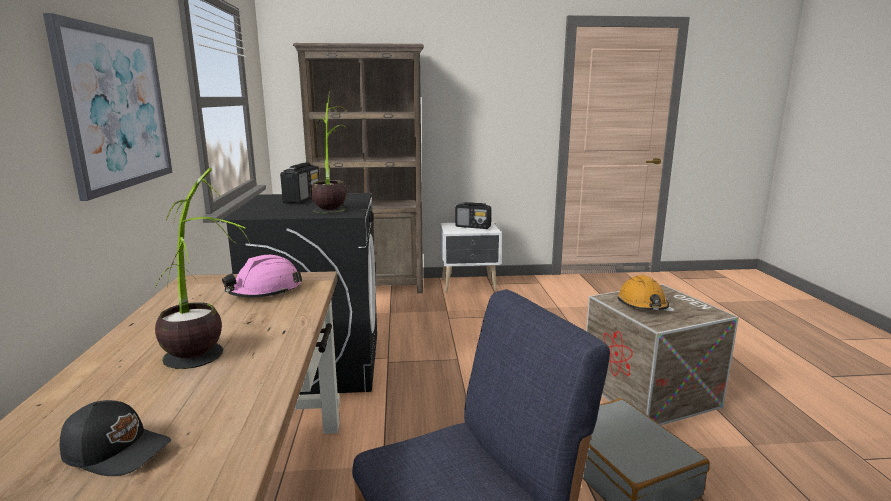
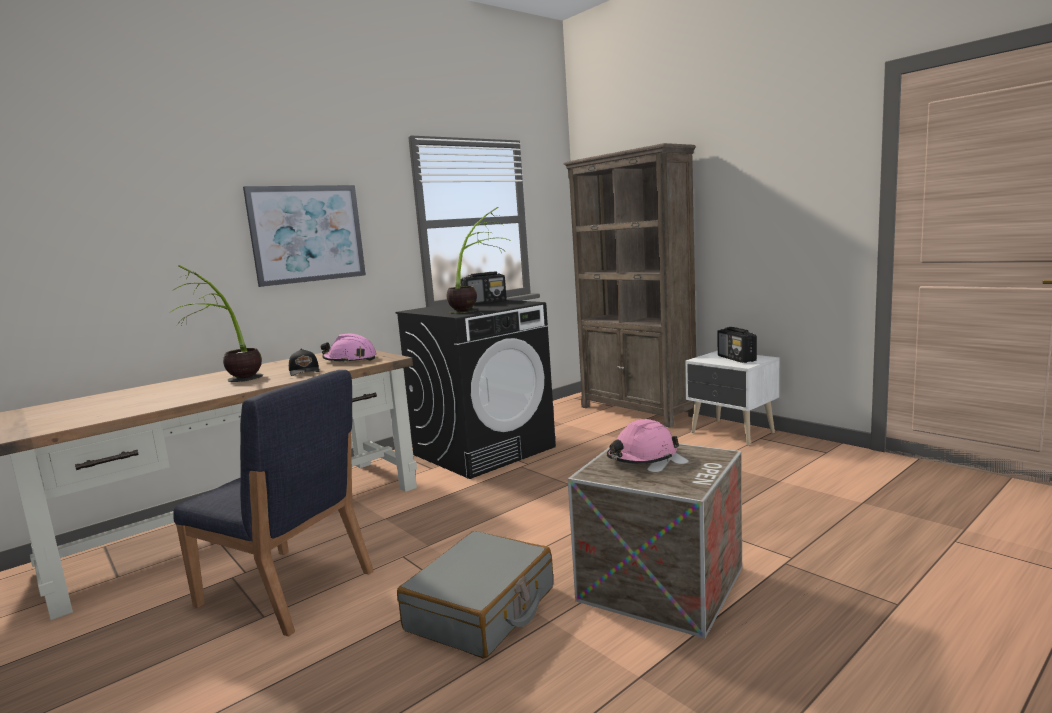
camera: 55 degrees right, 5 degrees down
(117, 450) = (146, 397): black cap -> black cap (305, 371)
(642, 304) = (642, 457): orange hard hat -> pink hard hat

